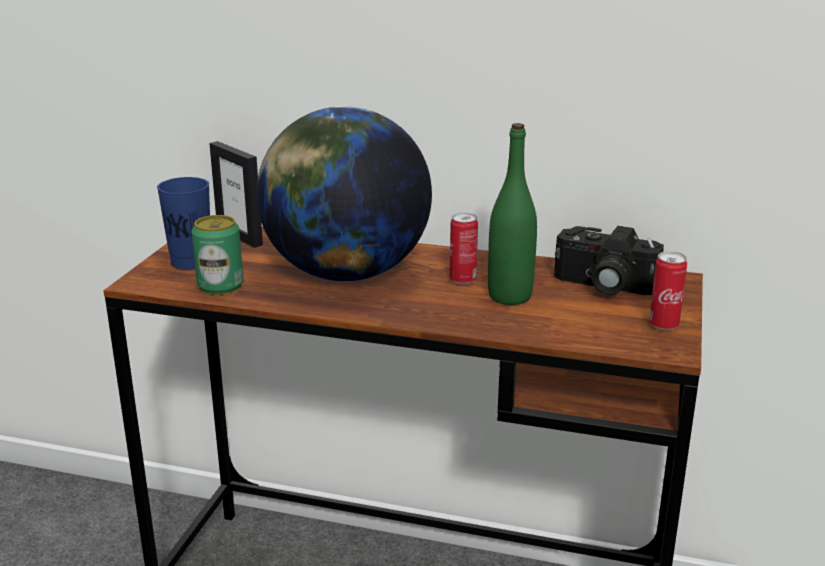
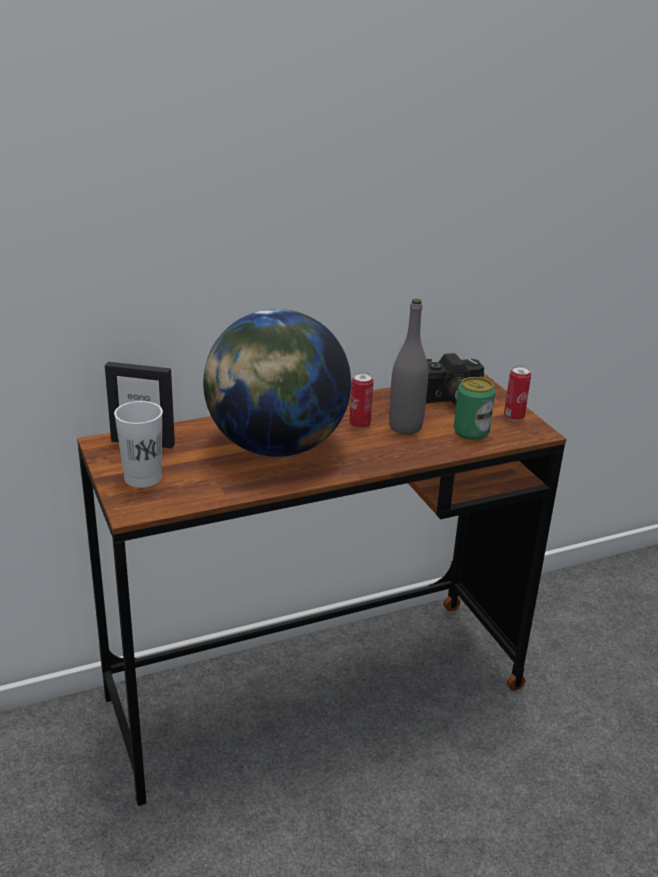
camera: 40 degrees left, 5 degrees up
(191, 262) = (143, 478): blue cup -> white cup
(220, 286) = (203, 490): can -> can (471, 432)
(509, 296) = (405, 427): green bottle -> grey bottle

